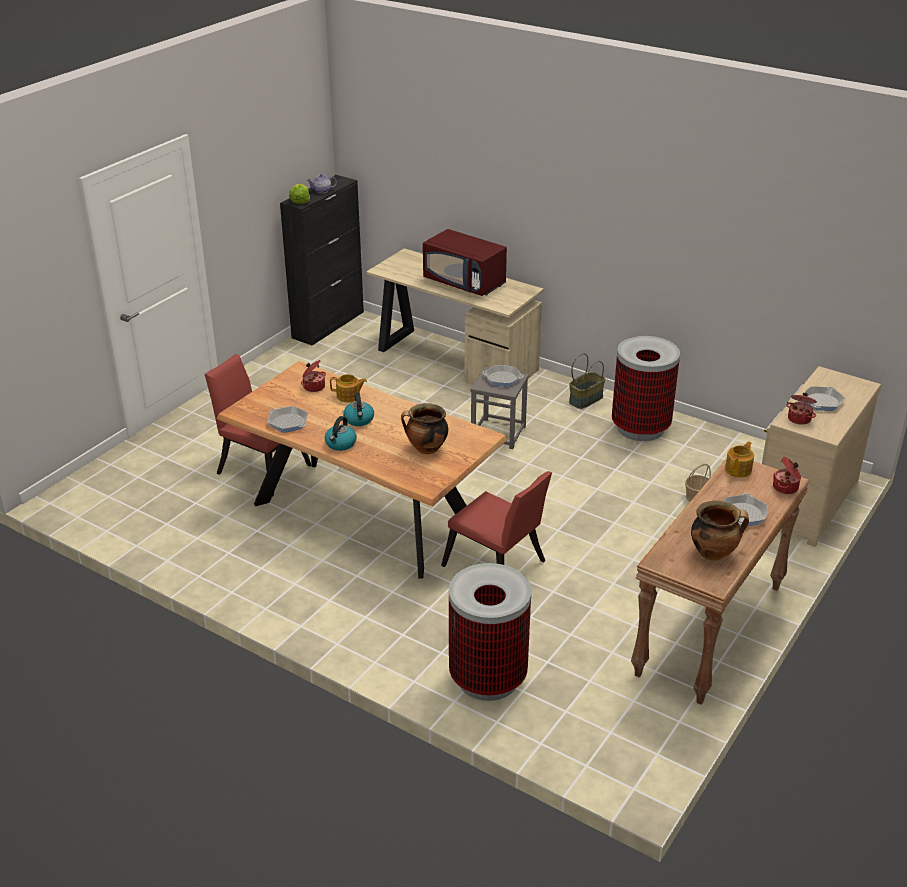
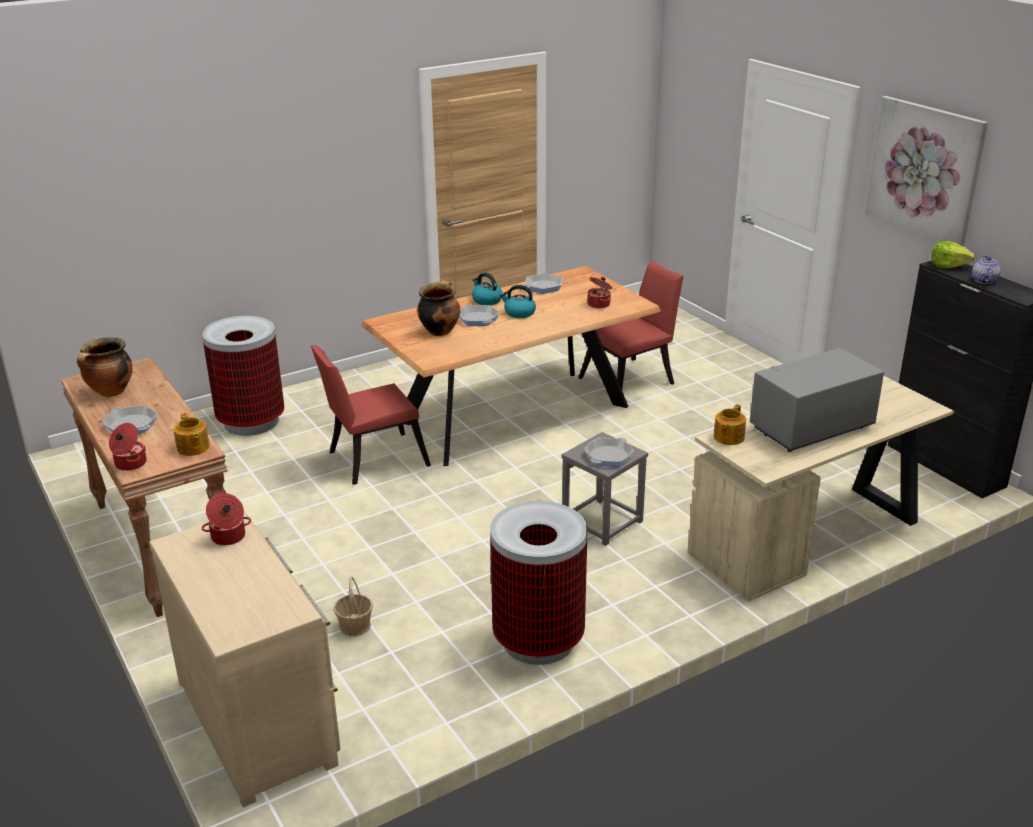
camera: 115 degrees right, 5 degrees down
(248, 159) = (924, 170): none -> picture
(349, 396) = (566, 315): teapot -> teapot (728, 437)
(465, 283) = (811, 428): red microwave -> grey microwave
(585, 399) = (642, 617): basket -> none
(822, 402) = (238, 574): frying pan -> frying pan (478, 319)

